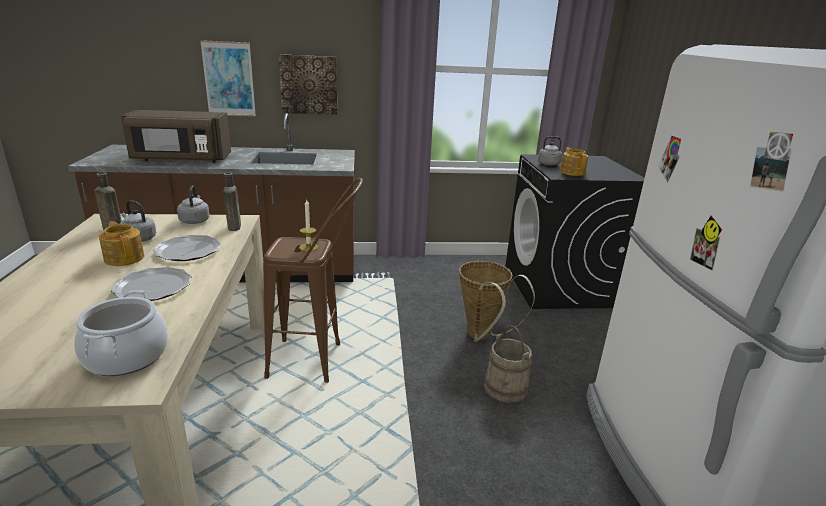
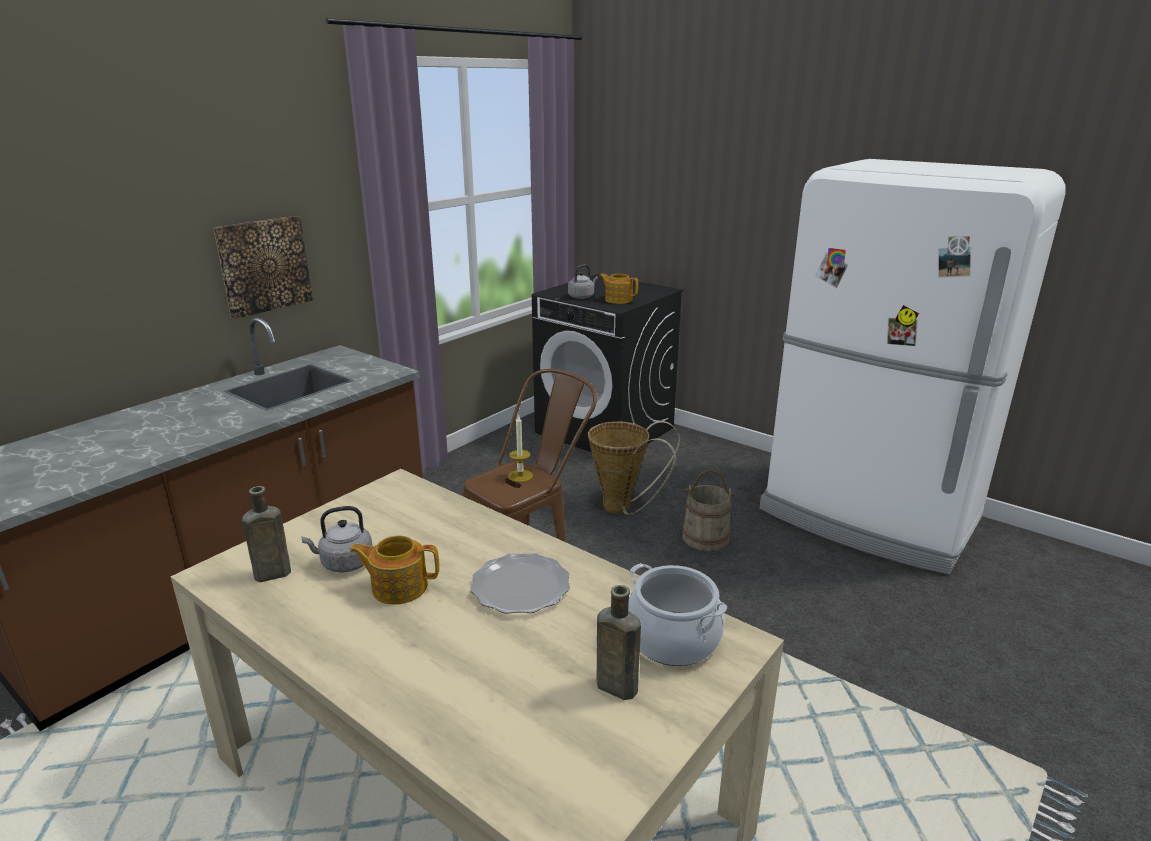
camera: 45 degrees left, 0 degrees up
(180, 159) = (144, 444): brown microwave -> none
(188, 251) = (444, 540): plate -> none
(195, 220) = (347, 510): grey kettle -> none
(229, 79) = (135, 285): picture -> none
(234, 226) = (414, 493): brown bottle -> brown bottle (614, 686)

